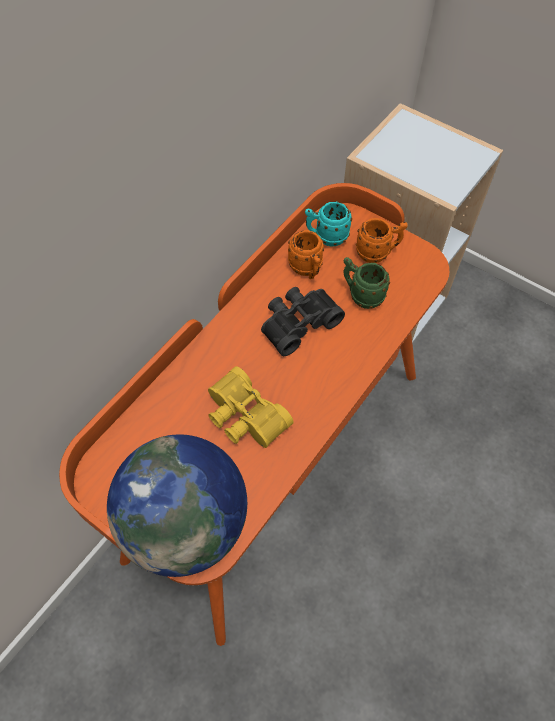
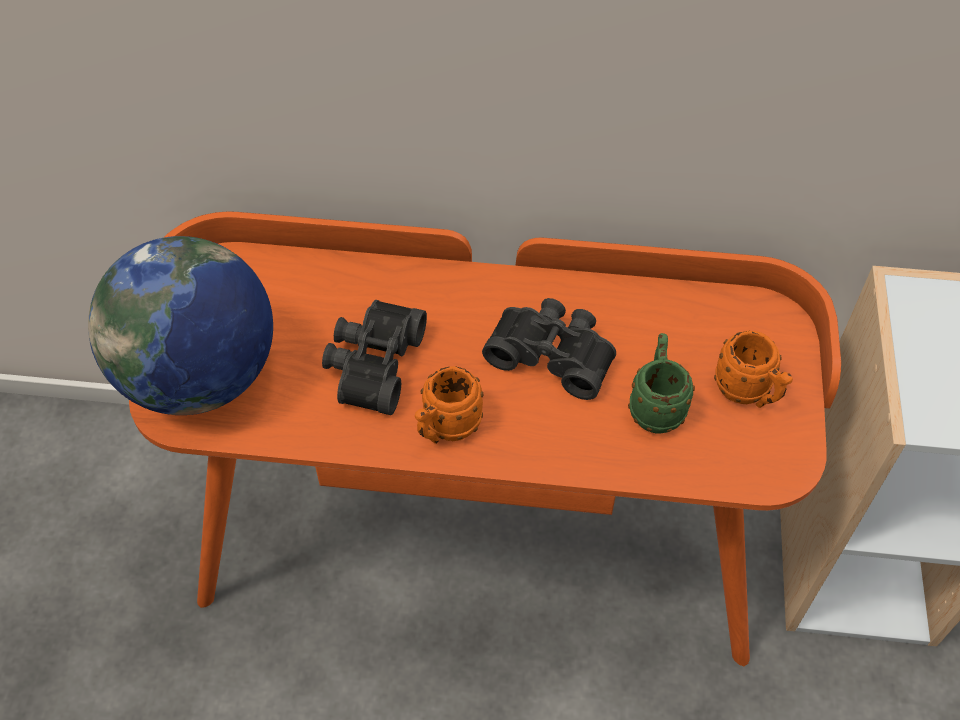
camera: 60 degrees right, 5 degrees down
(244, 417) = (372, 364): yellow binoculars -> black binoculars
(307, 270) = (647, 324): orange mug -> orange mug (446, 429)
(326, 237) = (723, 320): turquoise mug -> none

